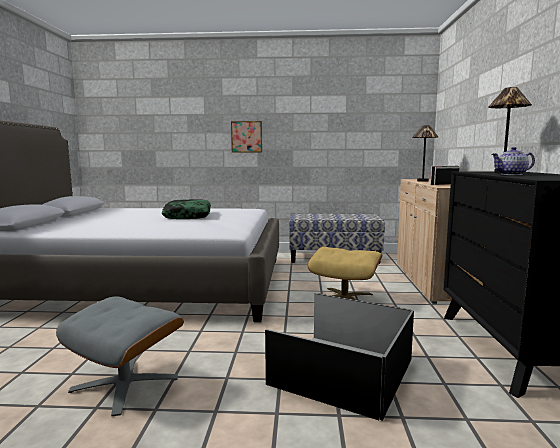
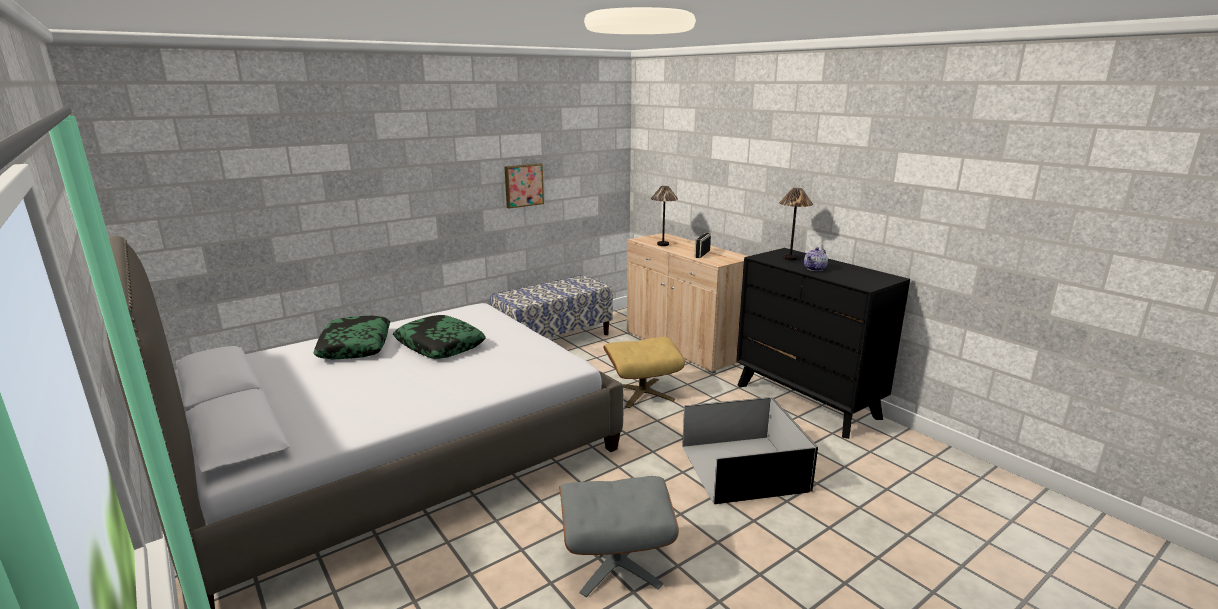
camera: 40 degrees left, 10 degrees up
(152, 211) = (355, 346): none -> pillow
(246, 137) = (420, 199): picture -> picture (523, 185)

